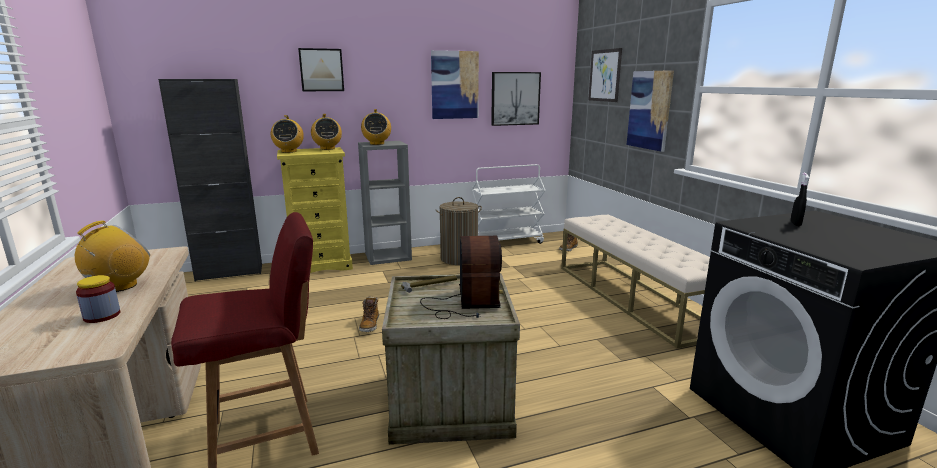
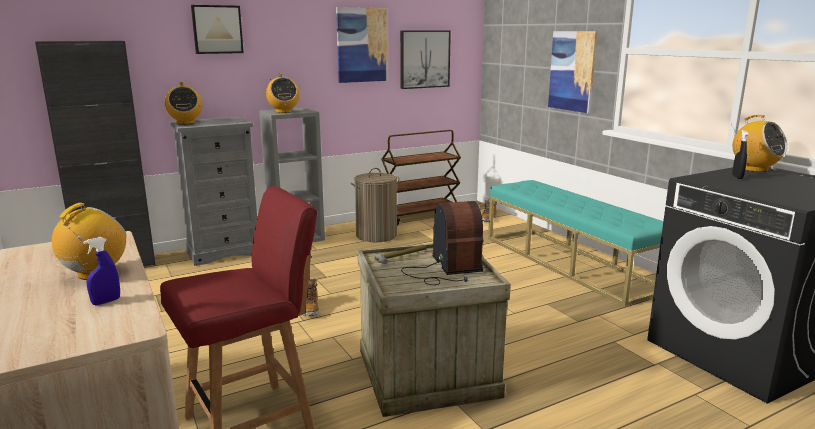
camera: 10 degrees left, 0 degrees up
(102, 316) = (106, 302): jar -> blue spray bottle
(321, 265) = (224, 251): yellow dresser -> grey dresser
(327, 148) = (227, 118): radio -> radio (754, 169)
(506, 242) = (420, 216): white cart -> brown cart
(604, 75) = (520, 34): picture -> none
(634, 297) = (570, 262): beige bench -> turquoise bench

